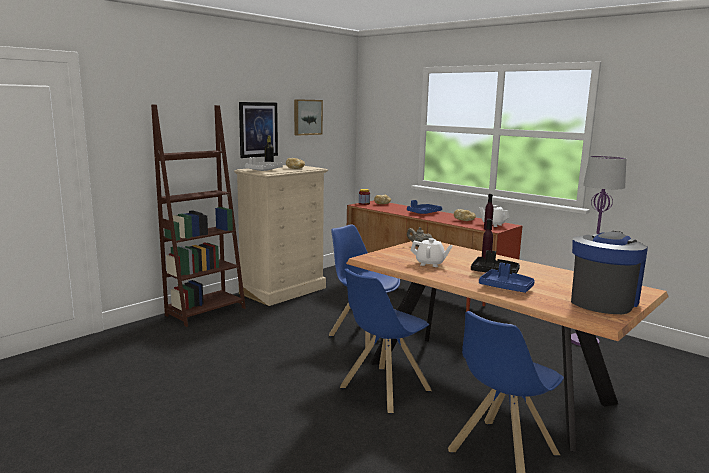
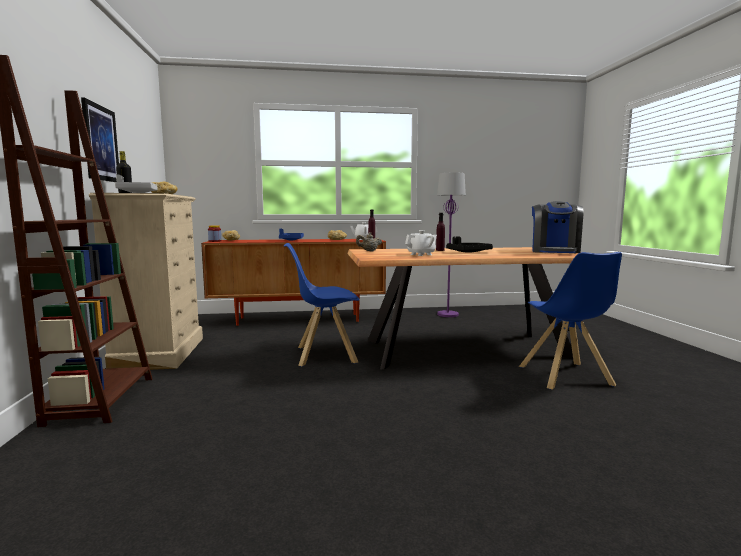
camera: 50 degrees left, 5 degrees down
(307, 117) = (135, 141): picture -> none
(383, 389) = (432, 379): blue chair -> none
(506, 287) = (505, 254): blue tray -> none
(603, 301) = (555, 251): coffee machine -> coffee machine turned 150 degrees counterclockwise

